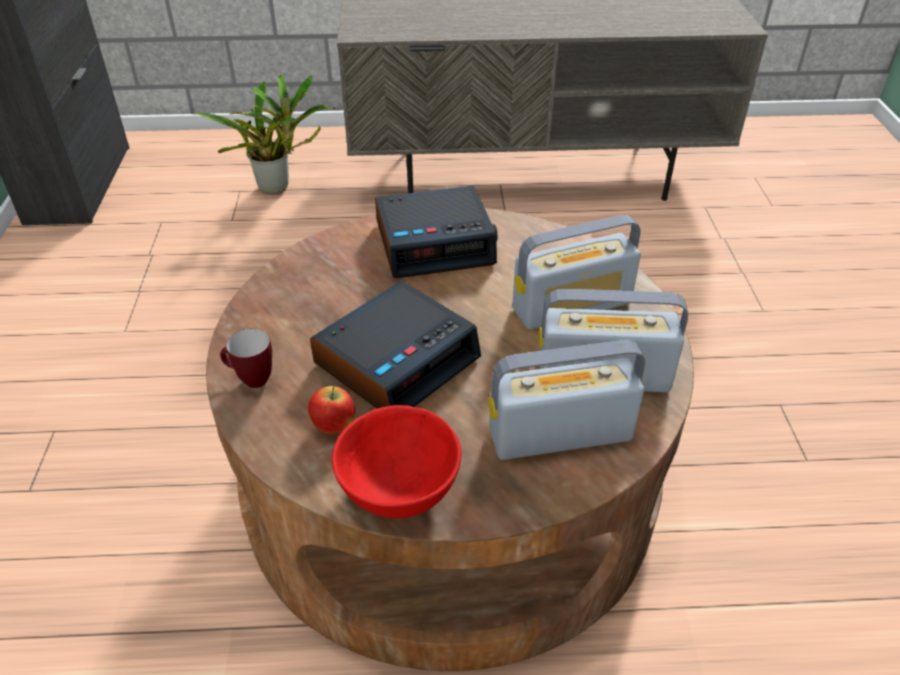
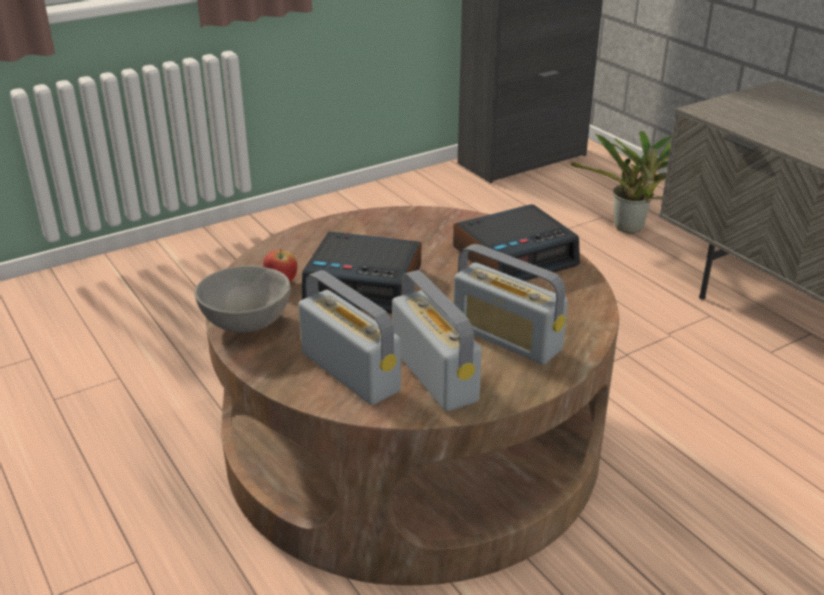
camera: 60 degrees right, 10 degrees down
(250, 380) = (297, 242): mug -> none
(397, 490) = (245, 323): red bowl -> grey bowl
(435, 242) = (515, 256): alarm clock -> alarm clock turned 75 degrees counterclockwise

